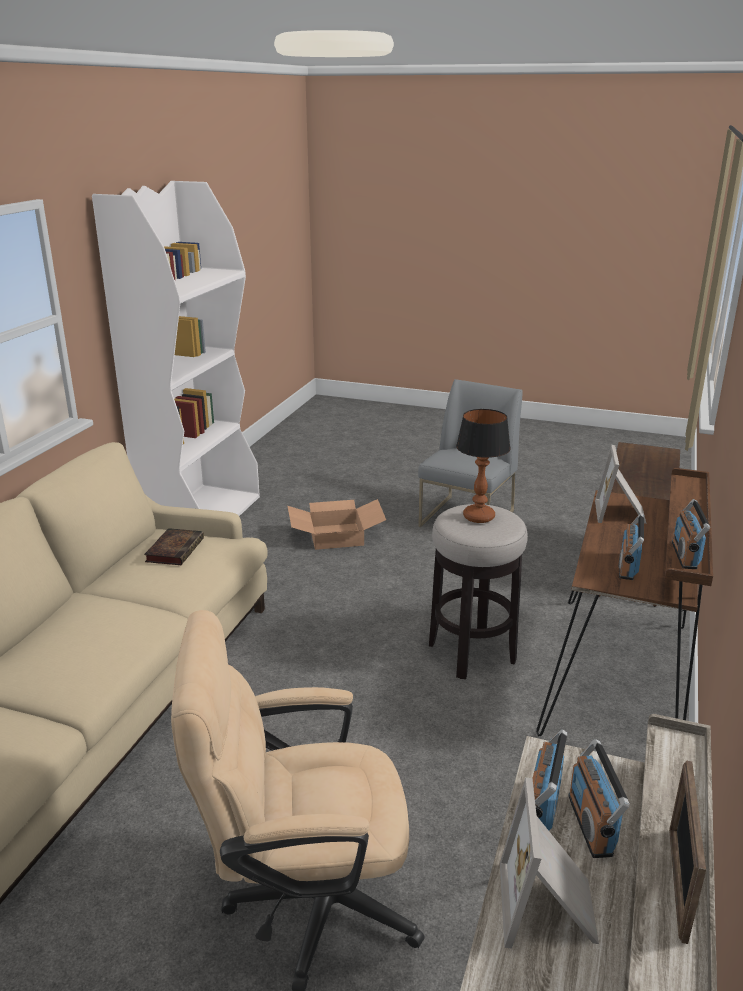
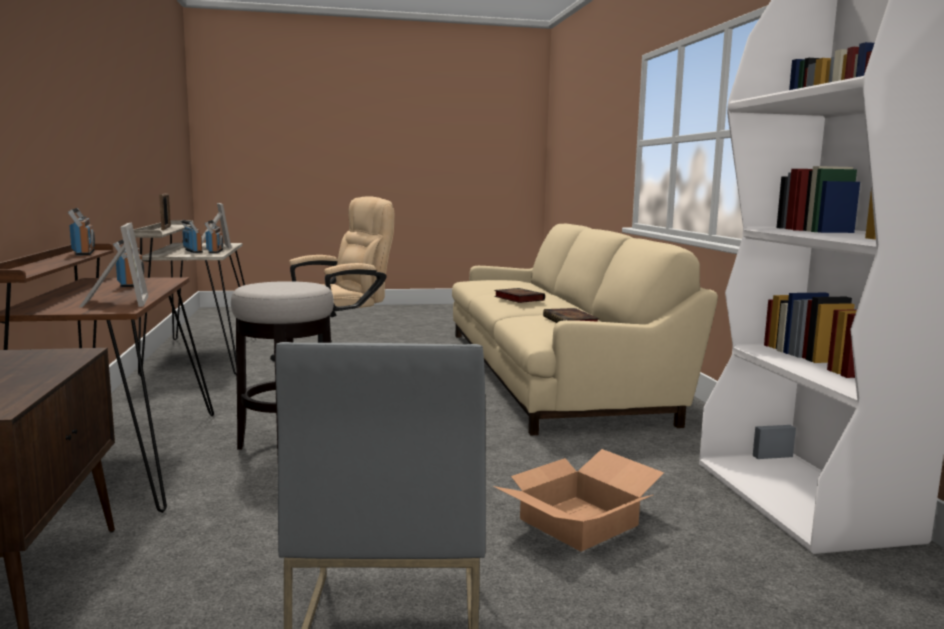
camera: 150 degrees right, 15 degrees down
(111, 629) = (517, 298): none -> book
(479, 517) = (284, 284): table lamp -> none

